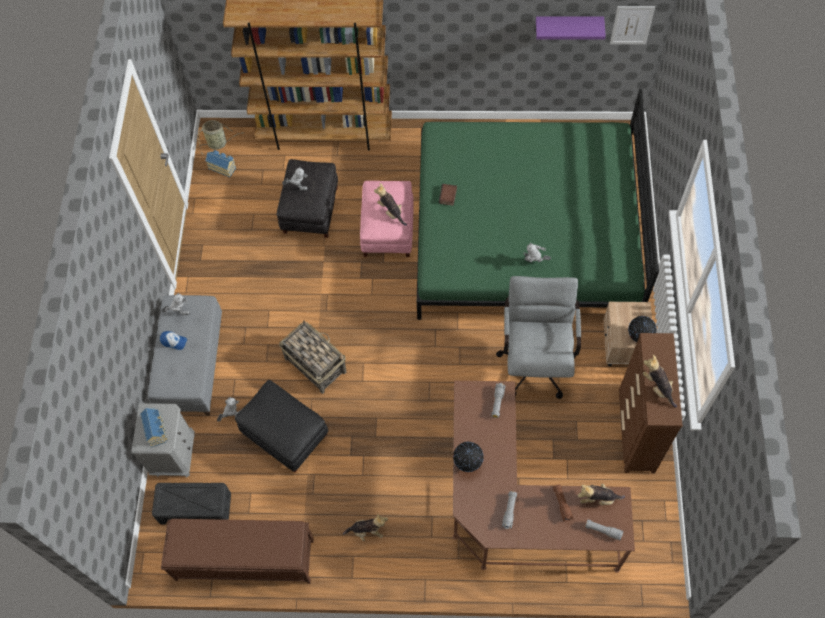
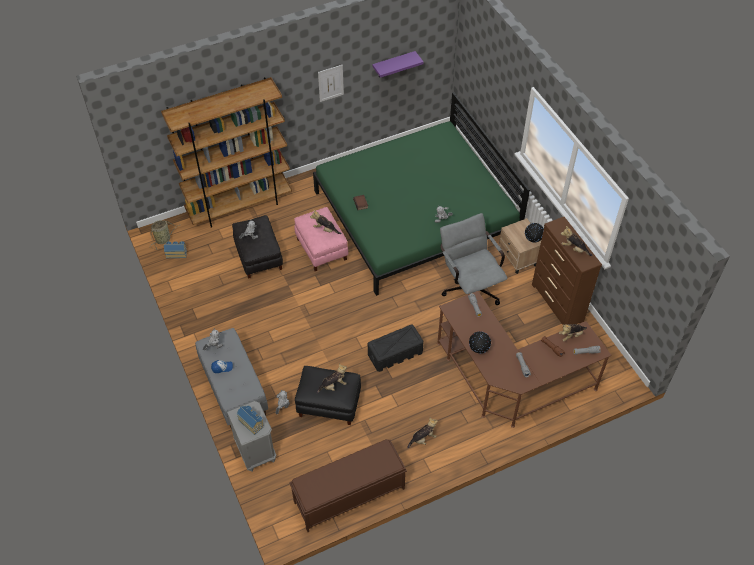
camera: 30 degrees left, 10 degrees down
(194, 507) = (292, 479): black storage box -> black storage box (394, 354)
(285, 421) = (333, 385): none -> plush toy
(315, 364) = (322, 351): basket -> none
(631, 25) = (433, 52): picture -> picture (330, 83)

